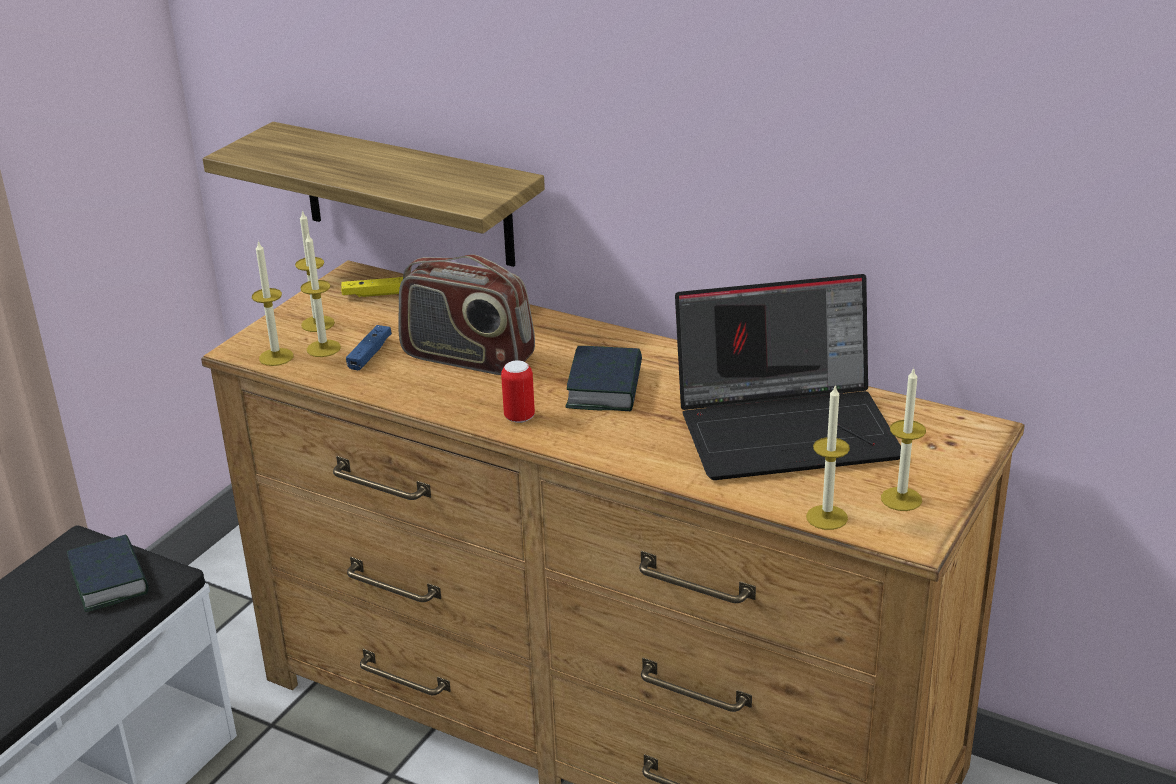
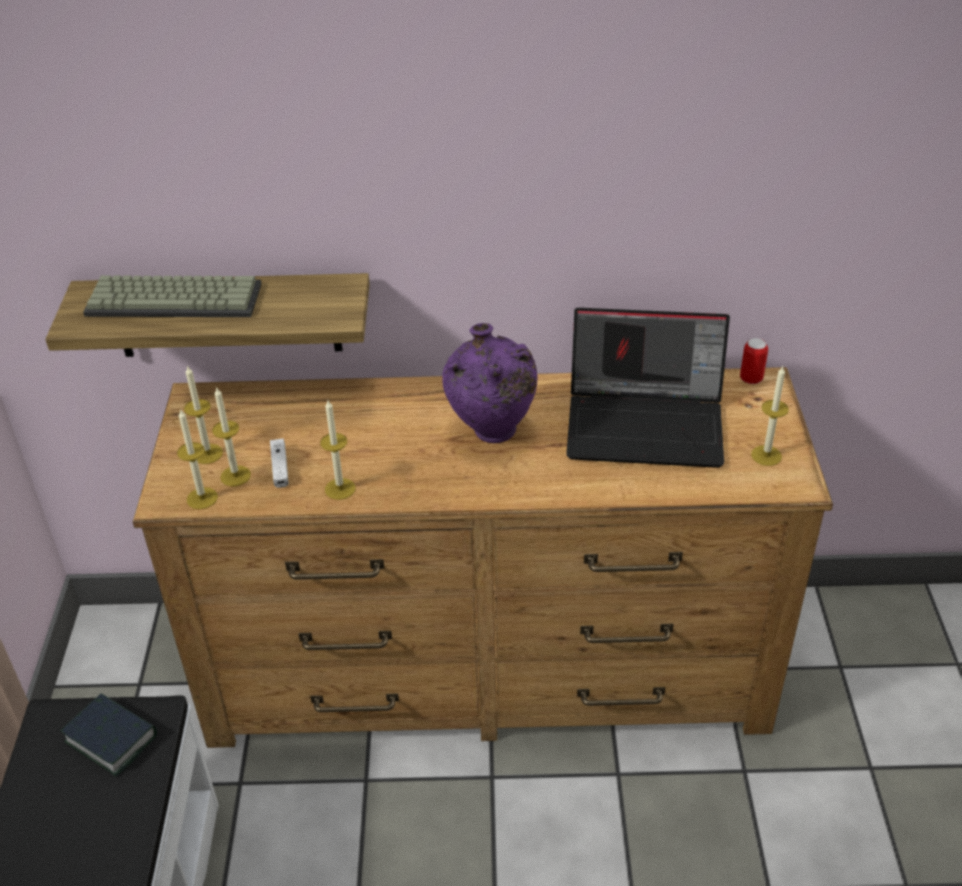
camera: 30 degrees left, 10 degrees up
(344, 154) = (176, 298): none -> keyboard
(370, 354) = (280, 468): blue game controller -> white game controller
(375, 294) = (230, 409): yellow game controller -> none
(467, 358) = (363, 444): radio -> none
(519, 417) = (452, 484): can -> can (751, 379)
(605, 388) = (491, 435): book -> purple vase
(788, 428) = (647, 424): laptop -> laptop turned 45 degrees clockwise
(826, 517) = (734, 488): candle -> candle (340, 489)

